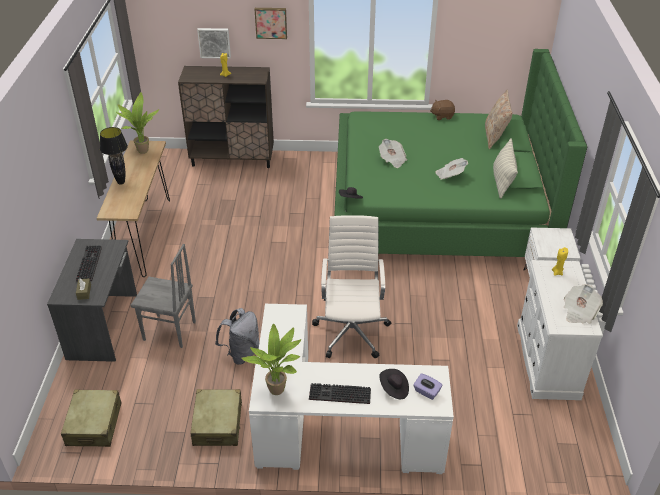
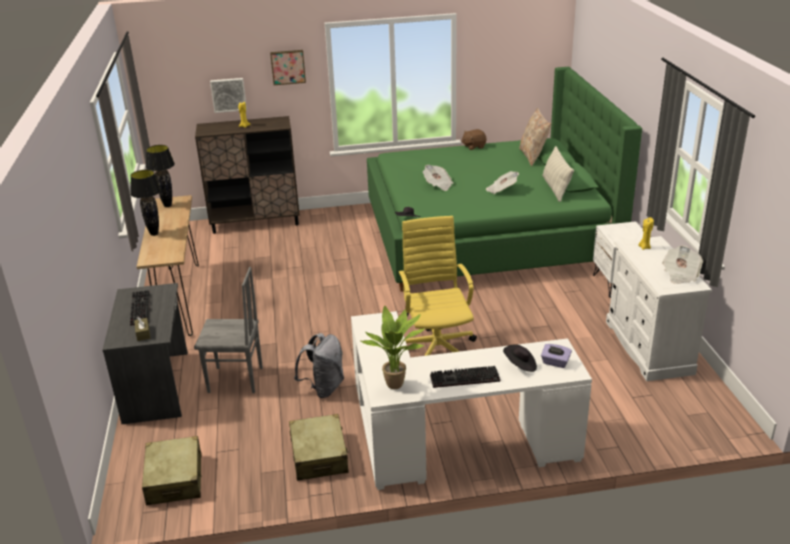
camera: 10 degrees left, 10 degrees down
(141, 151) = (167, 206): potted plant -> black table lamp
(352, 330) = (437, 351): white office chair -> yellow office chair

